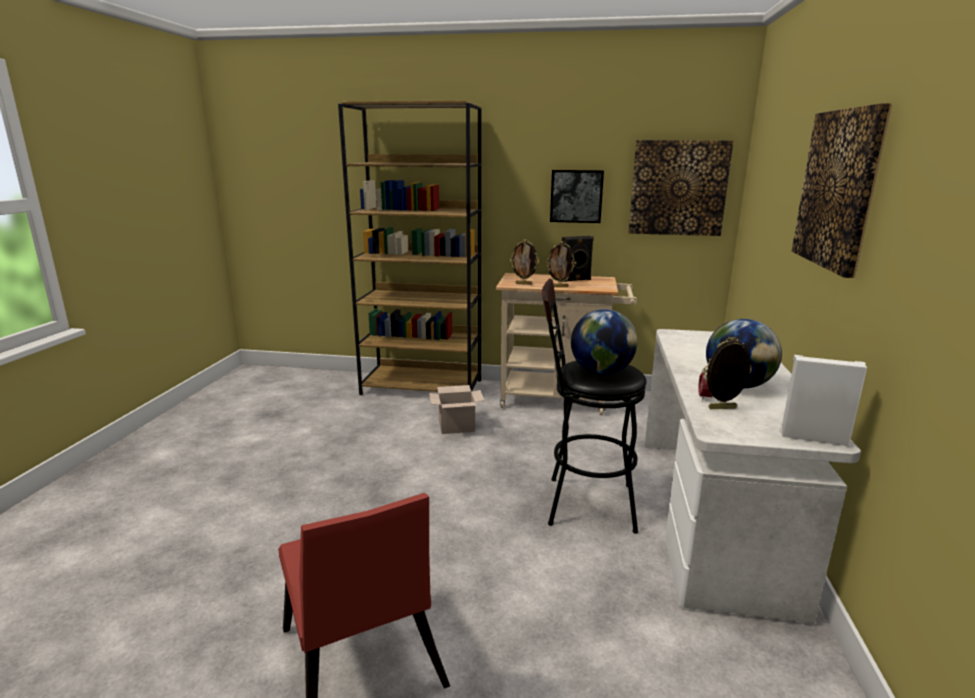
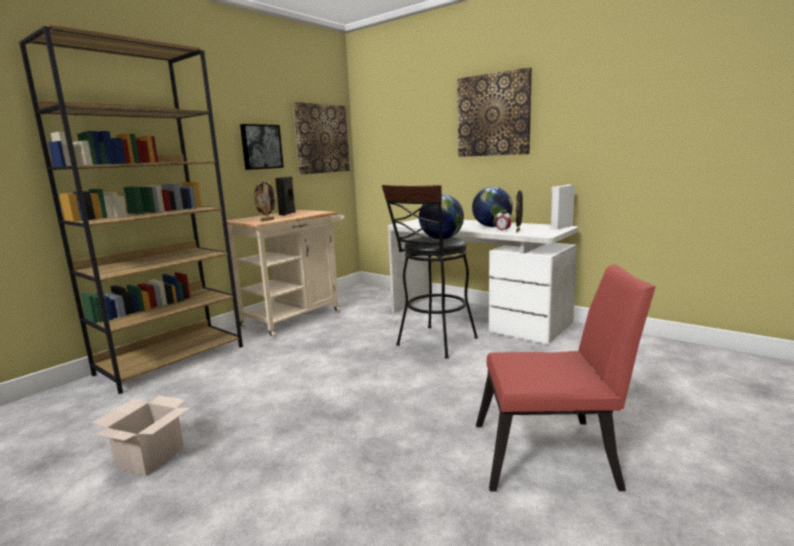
camera: 60 degrees left, 5 degrees down
(457, 426) = (273, 359): cardboard box -> cardboard box (151, 456)
(559, 286) = (295, 216): picture frame -> none

